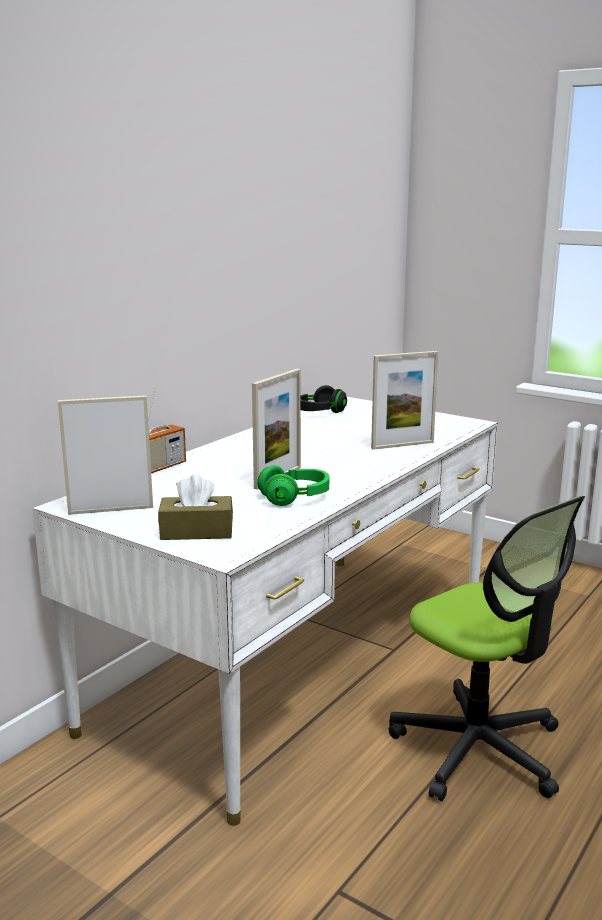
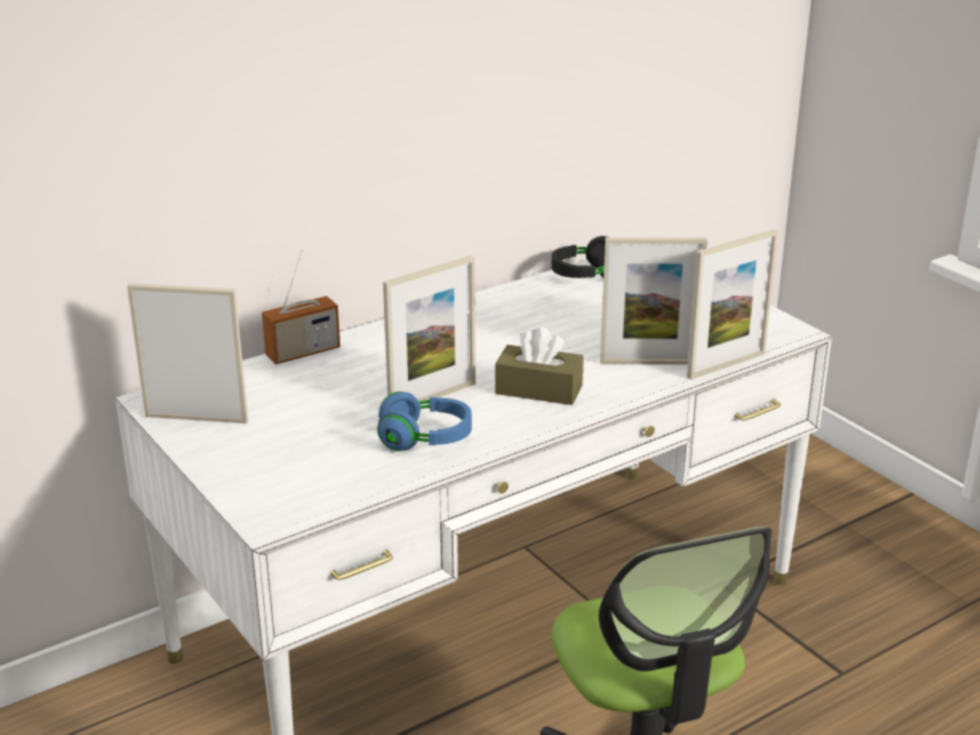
camera: 20 degrees right, 10 degrees up
(196, 532) = (266, 475): brown tissue box -> brown tissue box (539, 389)
(295, 498) = (425, 439): green headphones -> blue headphones
(451, 441) = (726, 365): none -> picture frame

